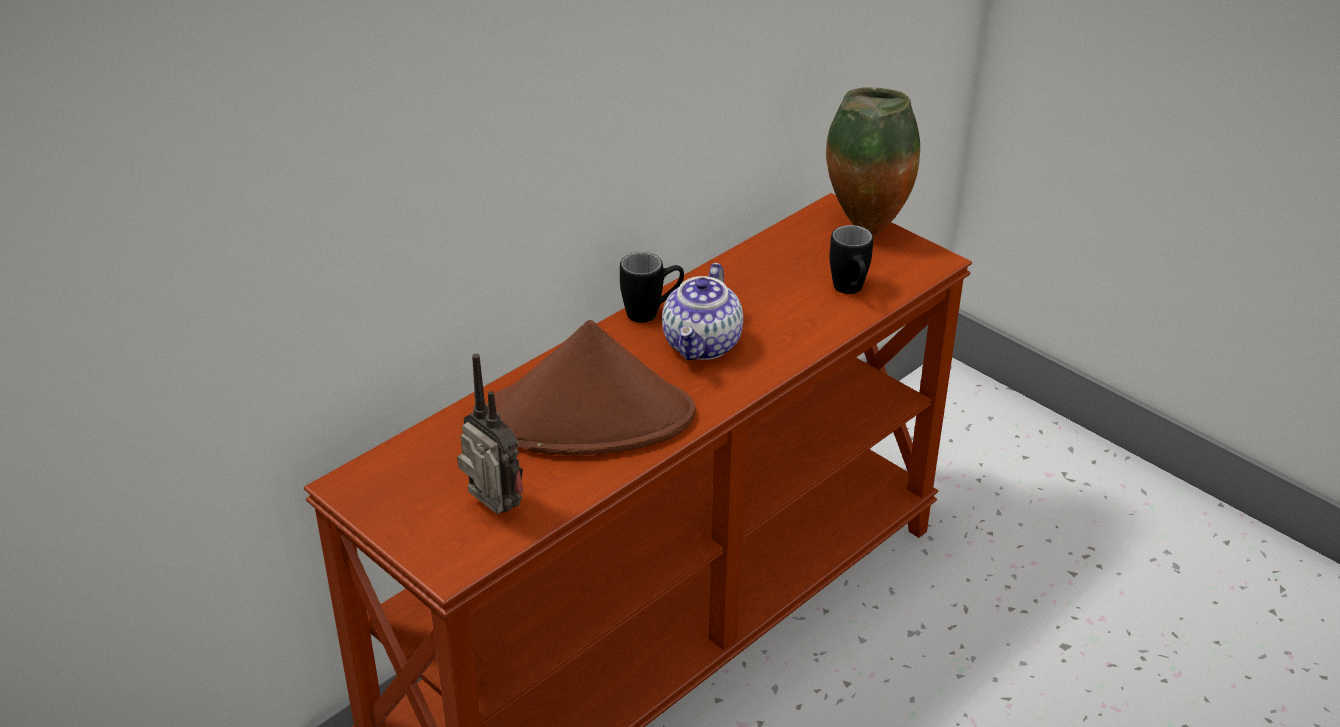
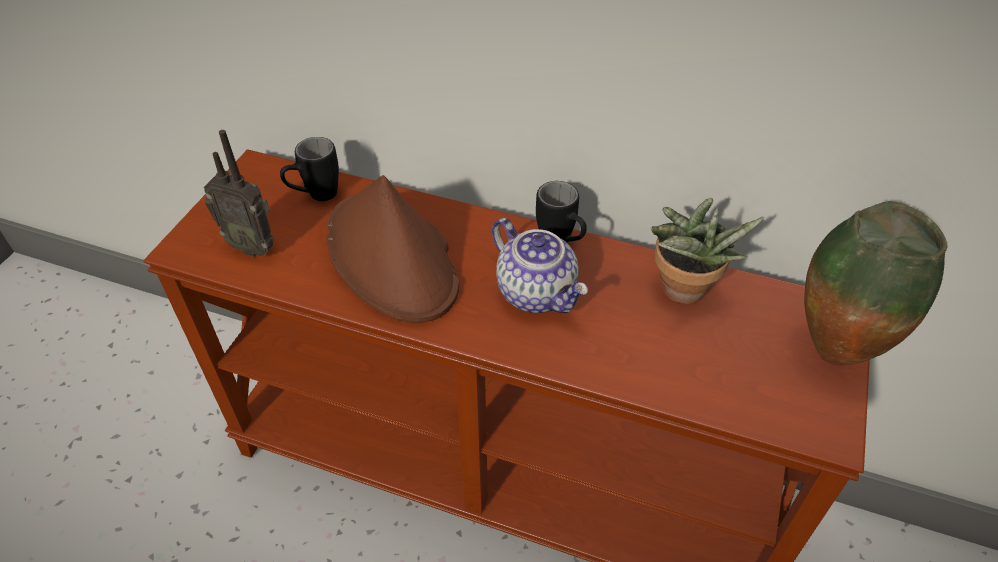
camera: 65 degrees right, 10 degrees up
(492, 510) = (253, 246): radio -> radio turned 90 degrees clockwise
(703, 345) = (537, 292): teapot -> teapot turned 120 degrees counterclockwise
(760, 271) = (683, 294): none -> potted plant
(850, 292) = (706, 374): black mug -> black mug (315, 196)

